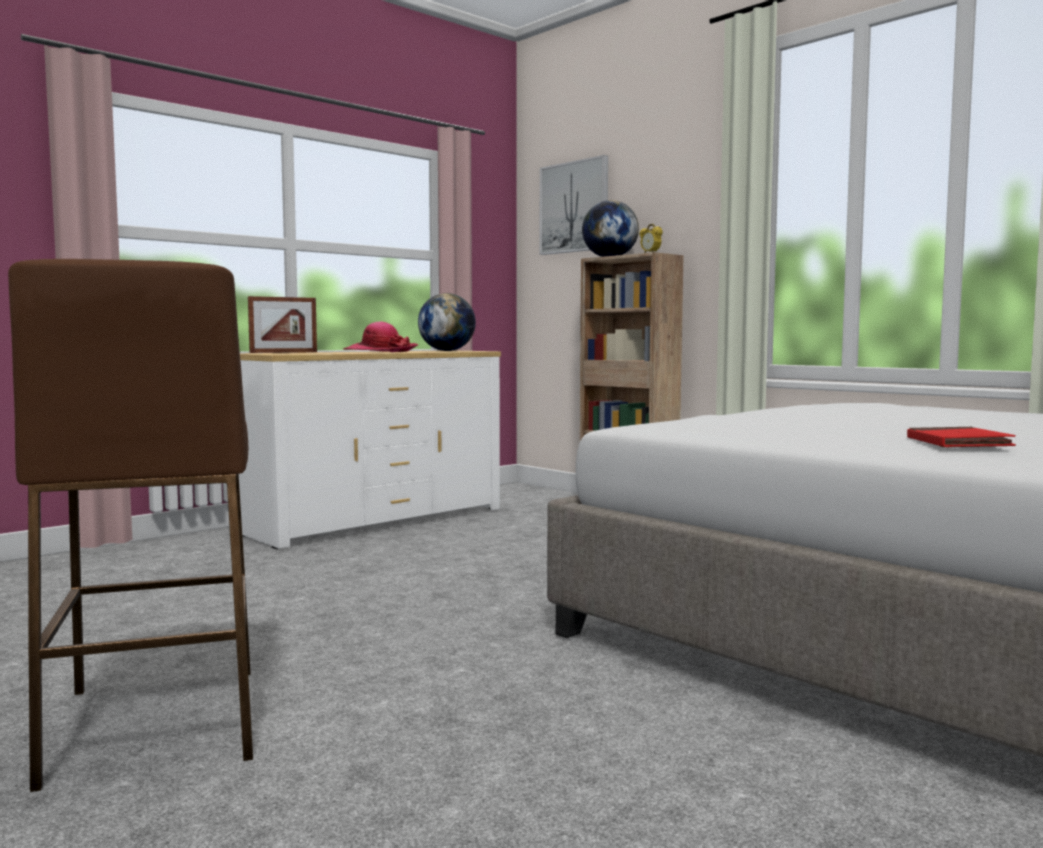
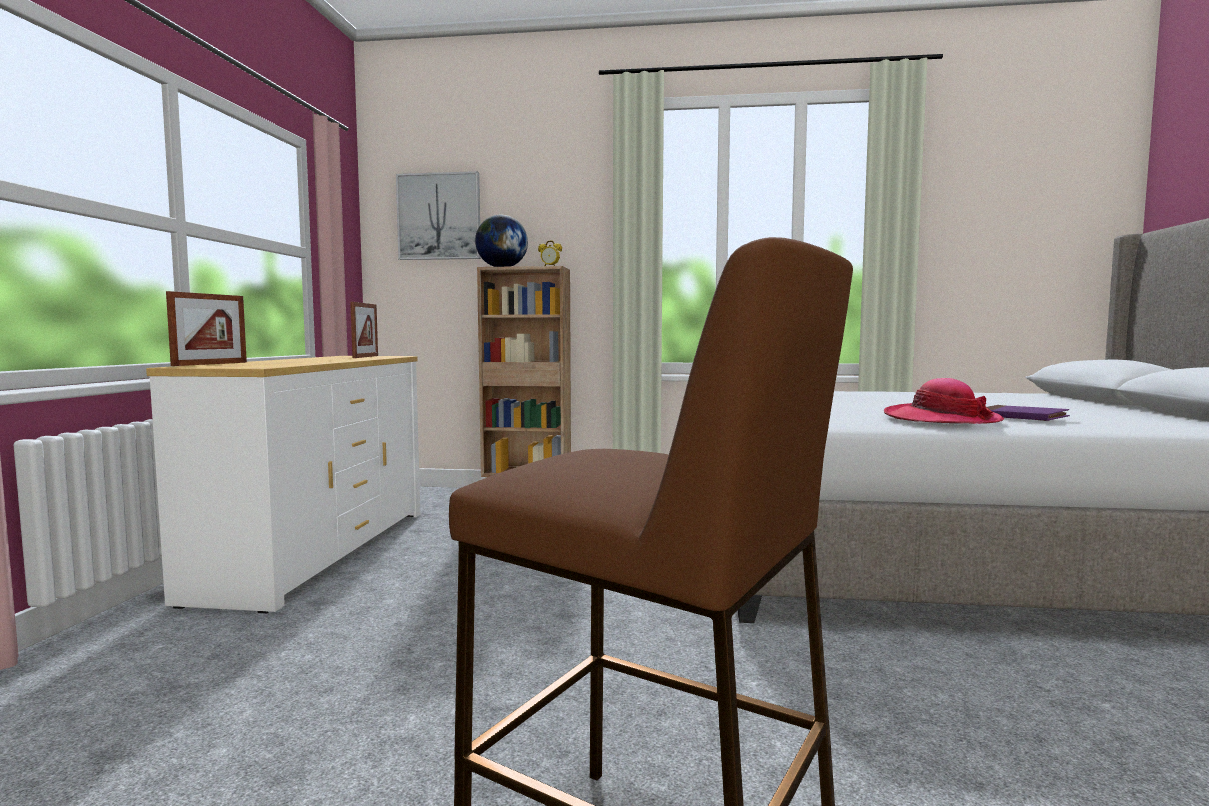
camera: 40 degrees left, 0 degrees up
(380, 351) = (314, 359): hat -> hat (940, 420)
(447, 351) = (365, 357): globe -> picture frame
(957, 444) = (1020, 417): red book -> purple book

